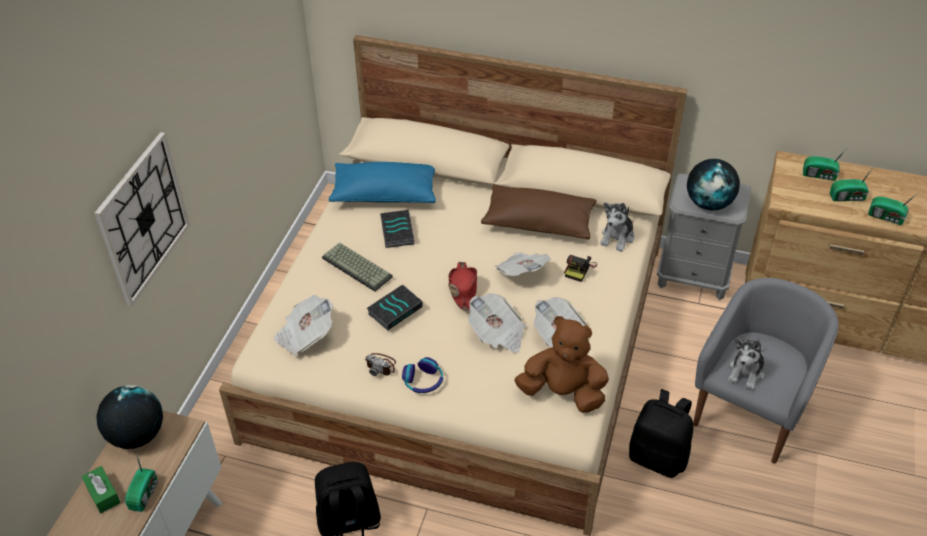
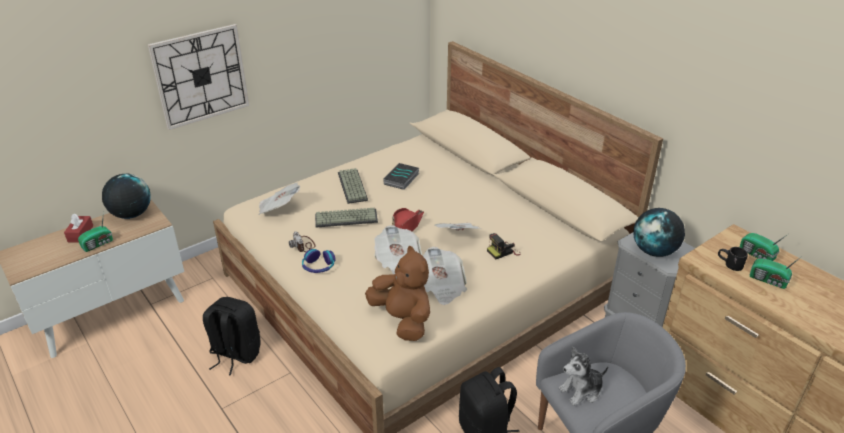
camera: 35 degrees right, 10 degrees down
(103, 494) = (80, 234): green tissue box -> red tissue box
(385, 194) = (418, 157): blue pillow -> none
(395, 309) = (347, 218): book -> keyboard
(539, 223) = (505, 213): brown pillow -> none
(617, 237) = (556, 245): plush toy -> none
(810, 197) = (729, 265): none -> black mug
(886, 217) = (795, 310): radio -> none

